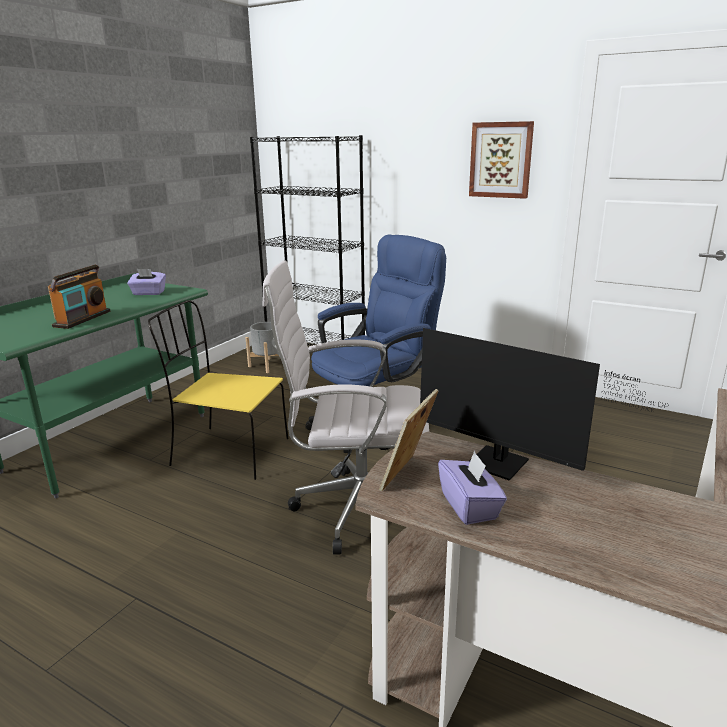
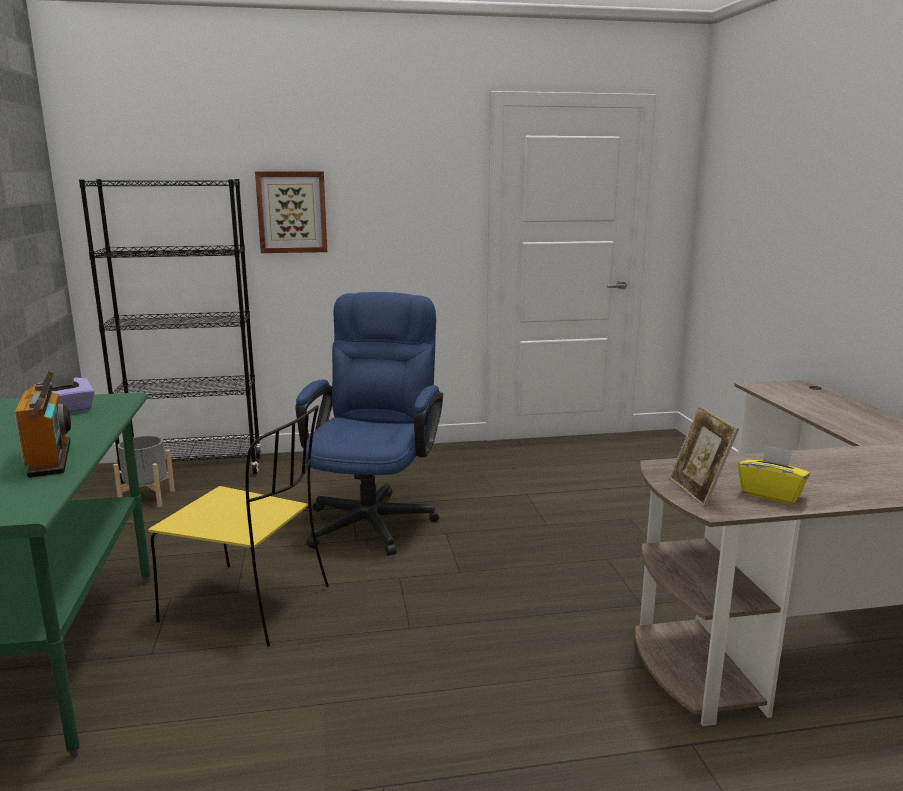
camera: 40 degrees left, 5 degrees down
(228, 452) = (250, 604): yellow chair -> yellow chair turned 135 degrees counterclockwise
(354, 509) = (473, 600): white office chair -> none
(470, 506) = (770, 494): purple tissue box -> yellow tissue box
(501, 160) = (415, 206): picture -> picture (292, 212)
(504, 466) = (734, 465): monitor -> none

